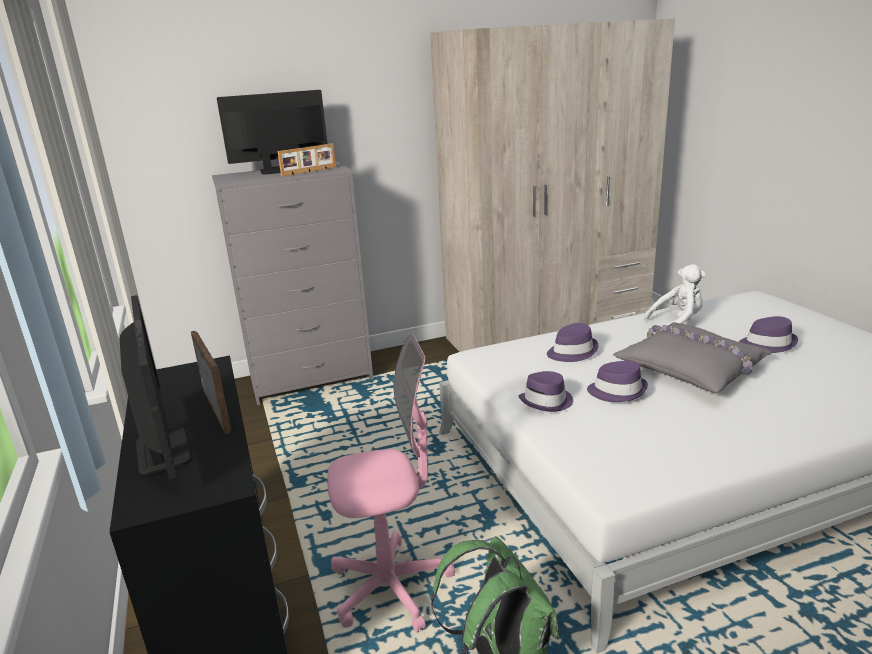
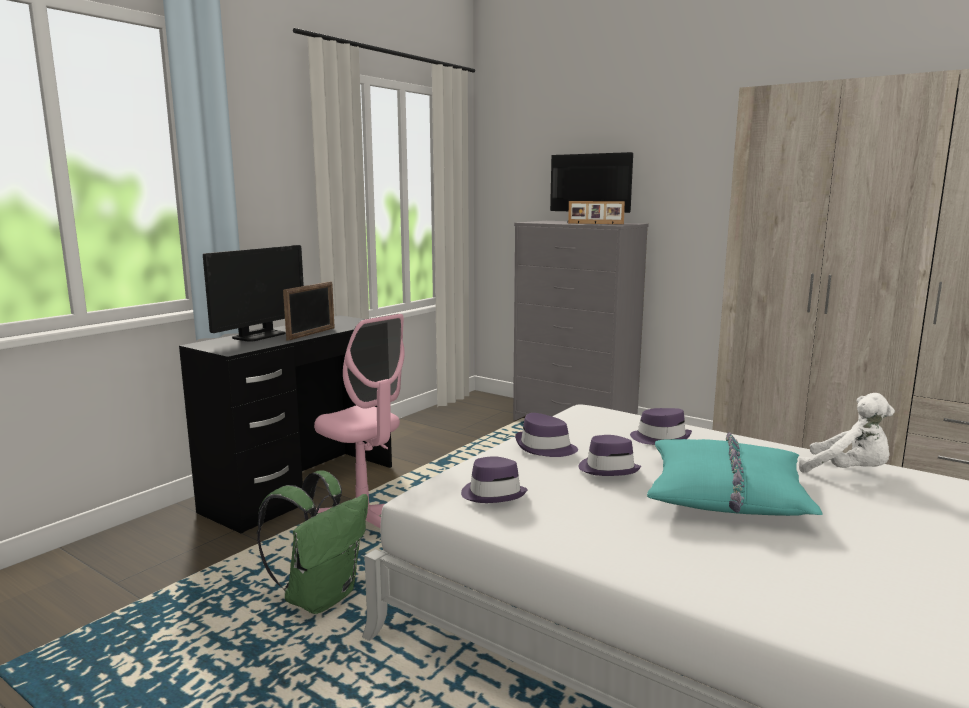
camera: 55 degrees right, 10 degrees down
(692, 367) = (726, 493): grey pillow -> turquoise pillow
(767, 344) = (889, 528): purple hat -> purple hat (493, 493)

